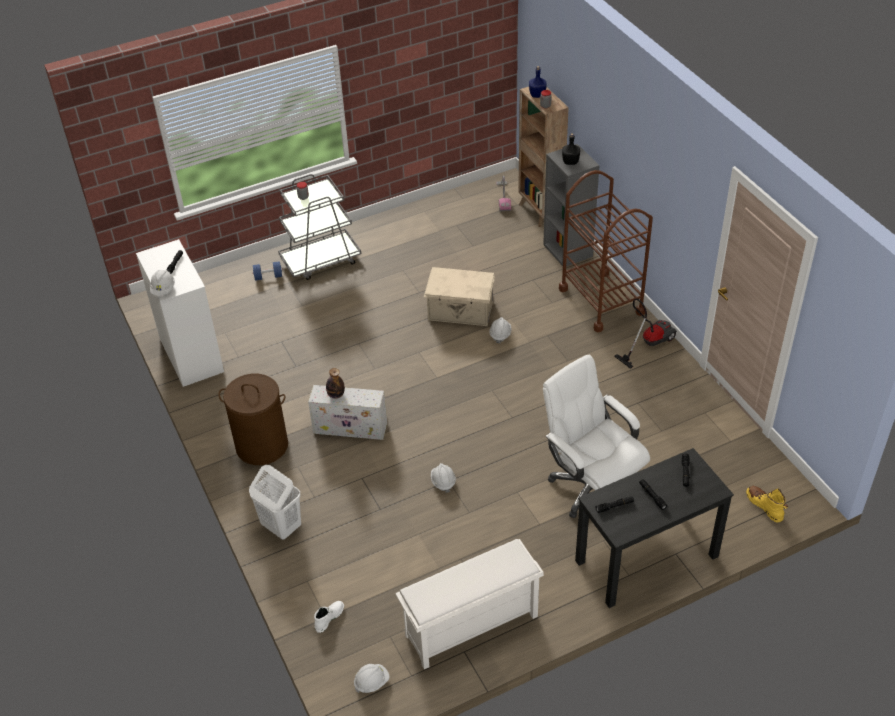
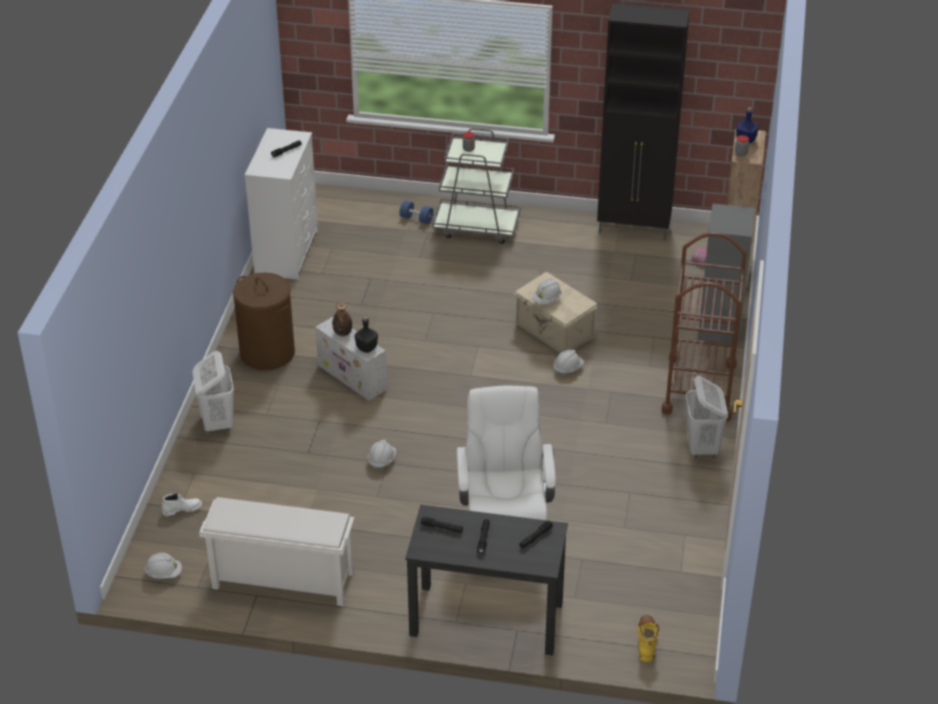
camera: 35 degrees right, 5 degrees down
(163, 289) = (257, 166): white hard hat -> white hard hat (547, 299)
(436, 207) = (634, 229): none -> black cabinet
(571, 162) = (727, 221): black bottle -> black bottle (367, 348)
(648, 343) = (702, 447): vacuum cleaner -> white laundry basket

